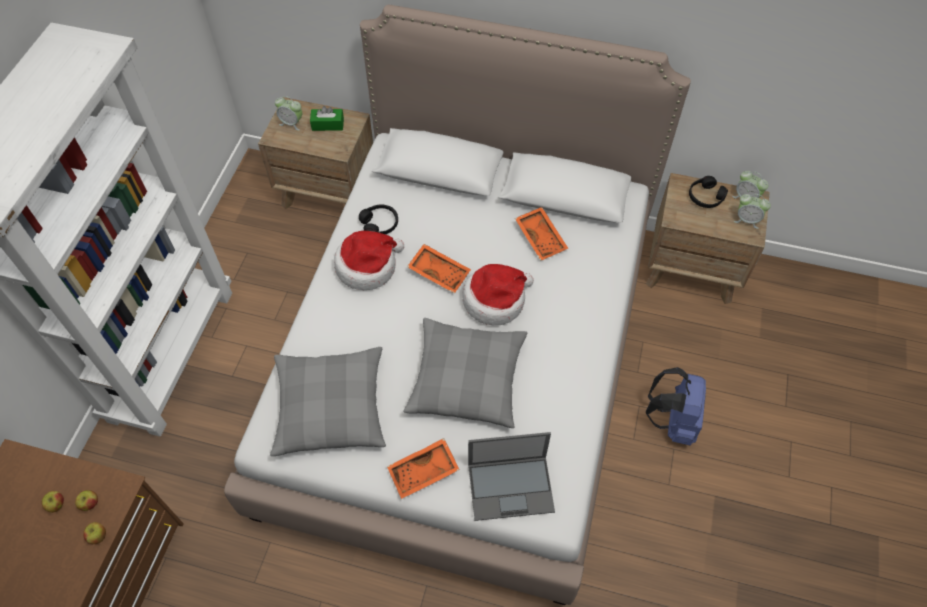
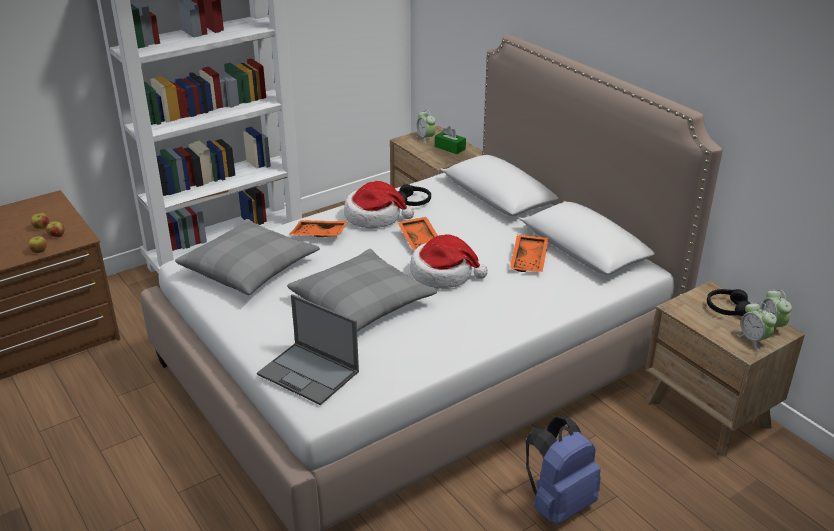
camera: 40 degrees right, 25 degrees down
(423, 473) = (260, 331): orange tray -> orange tray (319, 235)

